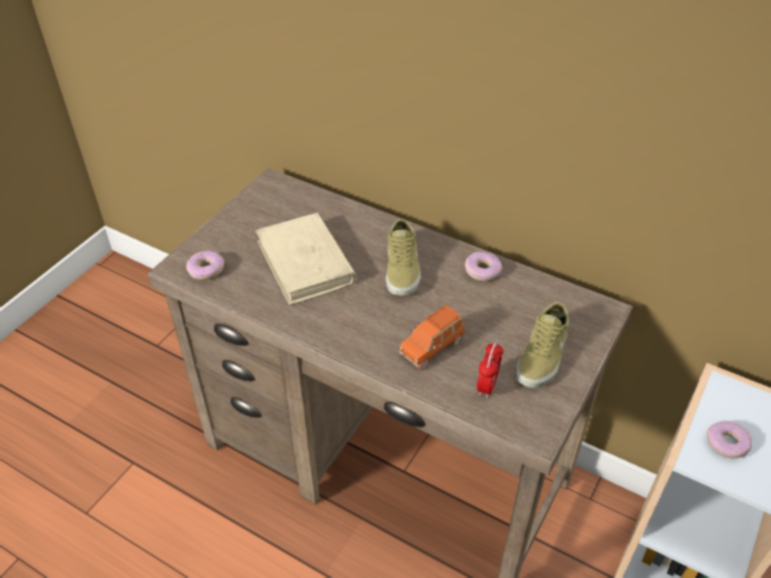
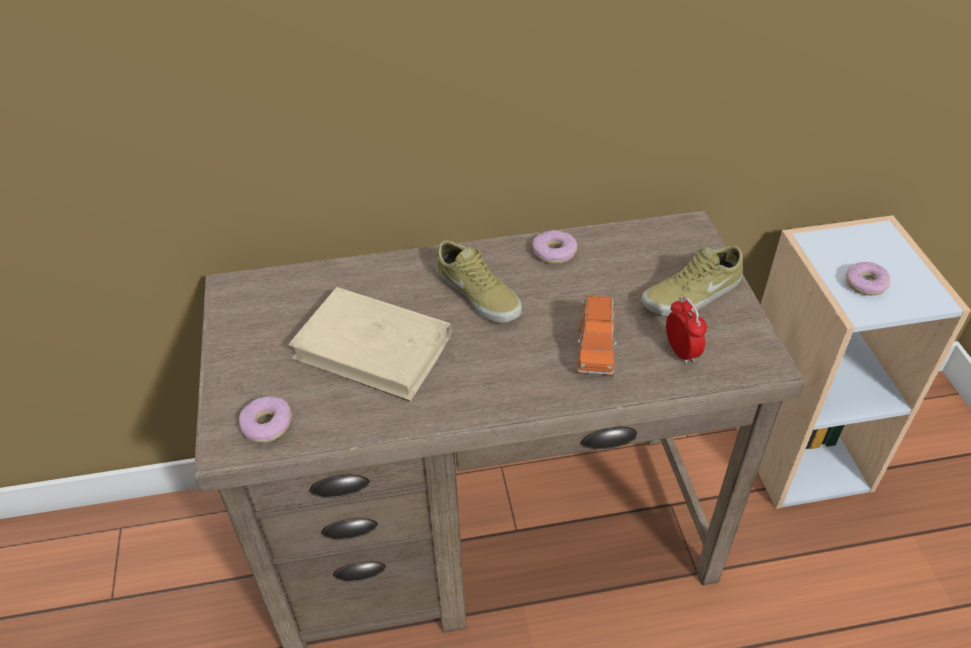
camera: 40 degrees left, 0 degrees up
(543, 356) = (692, 295): beige shoe -> beige shoe turned 75 degrees clockwise

